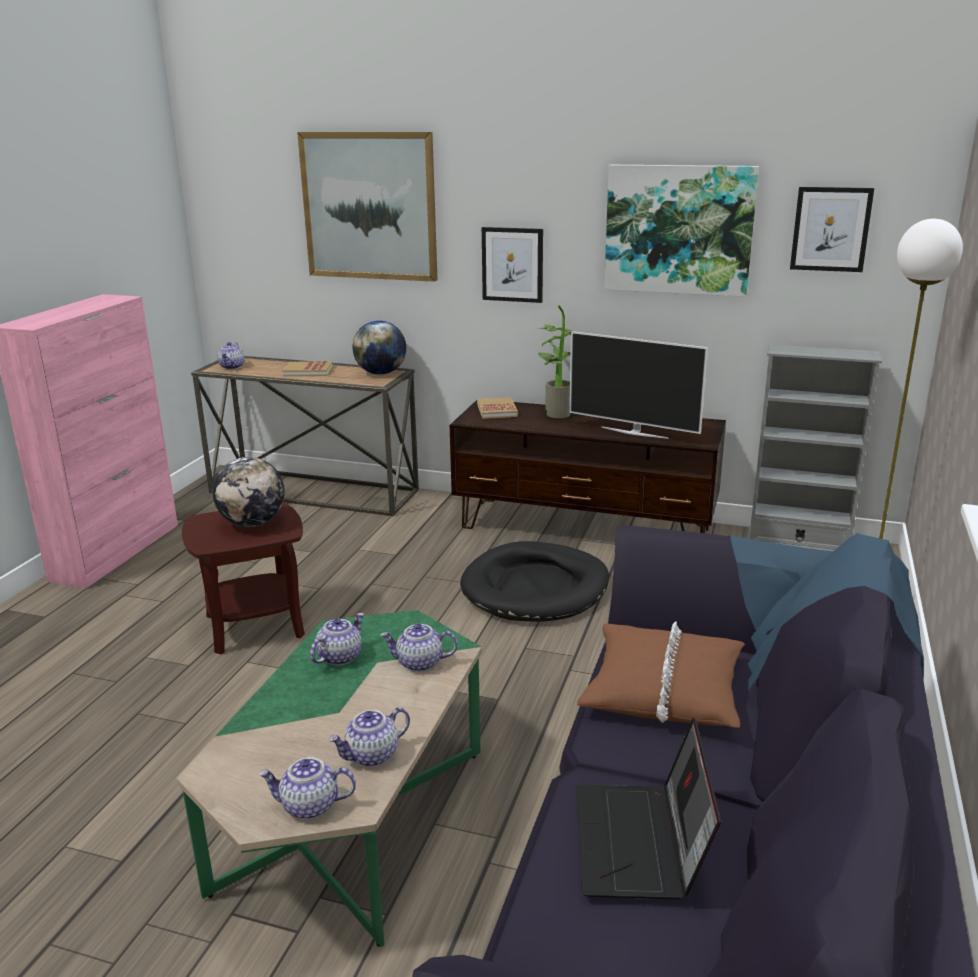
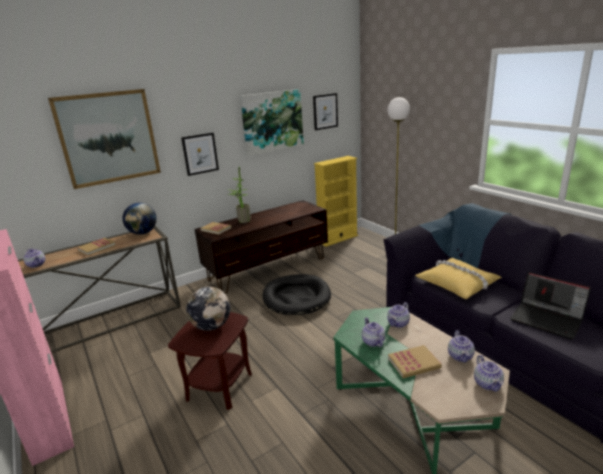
camera: 50 degrees left, 0 degrees up
(309, 806) = (488, 384): teapot -> teapot turned 45 degrees counterclockwise
(310, 713) = (414, 363): none -> book
(634, 432) = (287, 215): television -> none
(663, 689) = (457, 283): brown pillow -> yellow pillow
(798, 542) = (338, 239): grey bookcase -> yellow bookcase

